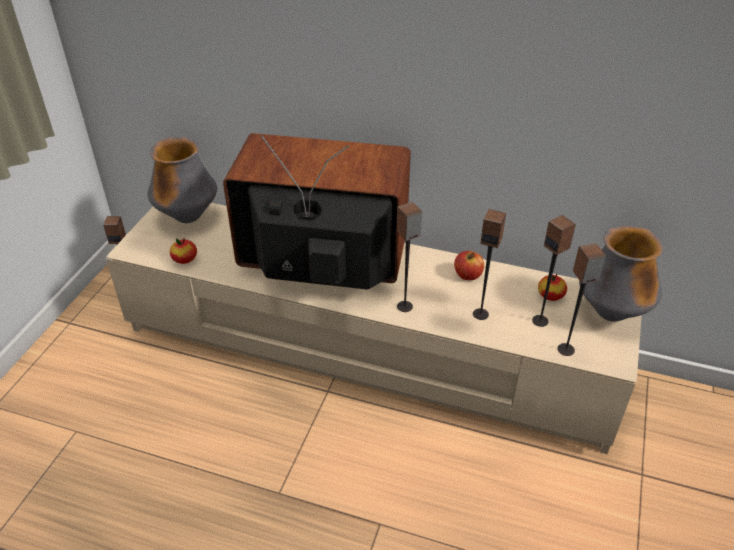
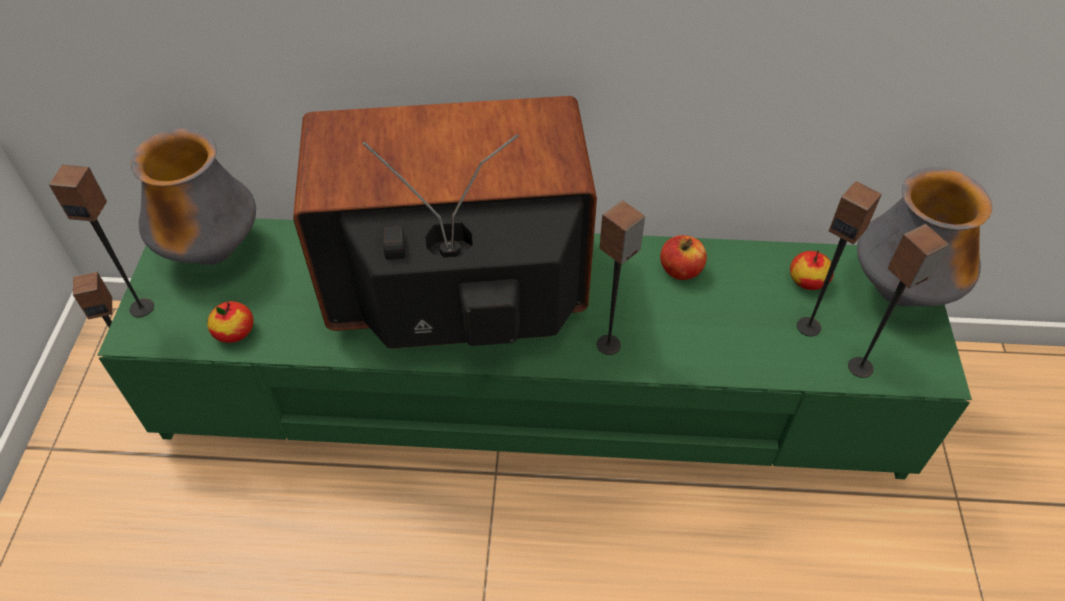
camera: 15 degrees left, 10 degrees up
(369, 351) = (534, 394): beige tv stand -> green tv stand
(480, 314) = (722, 333): speaker -> speaker (142, 307)

